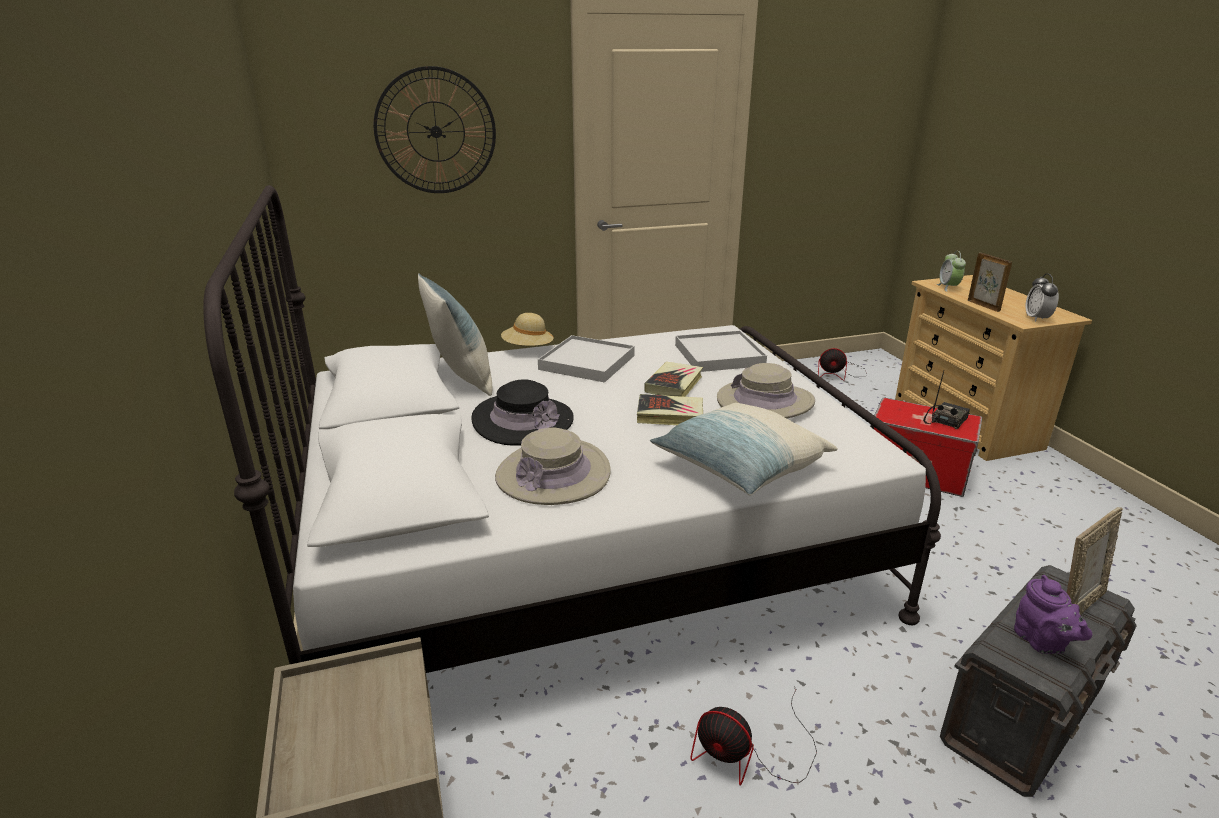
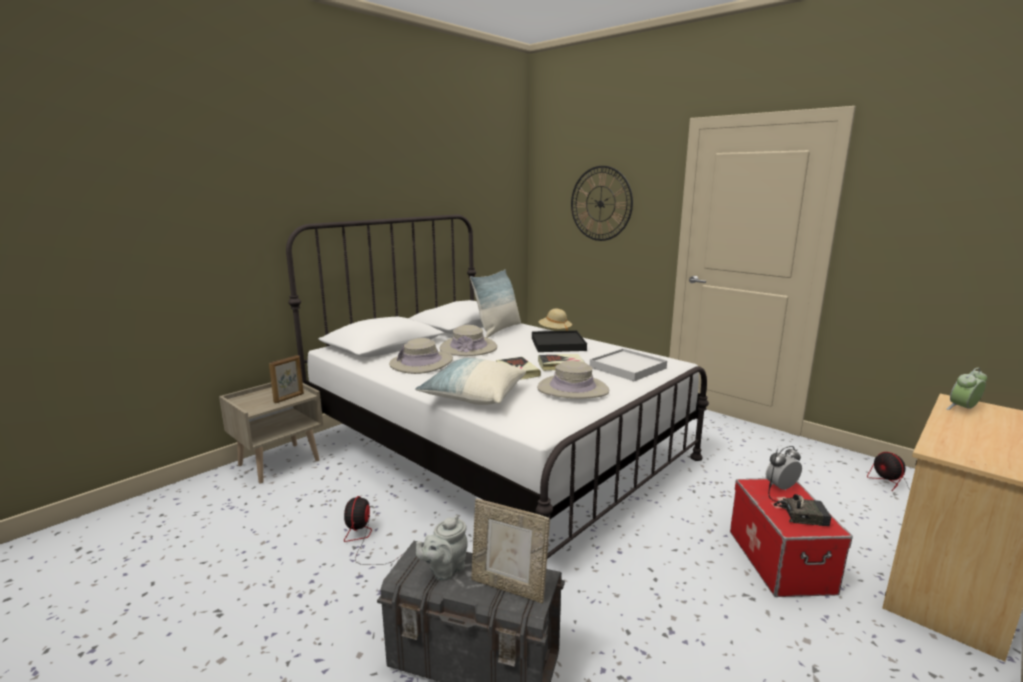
camera: 60 degrees right, 10 degrees down
(523, 421) = (468, 348): black hat -> beige hat
(587, 362) = (558, 344): white tray -> black tray
(983, 306) = (943, 428): picture frame -> picture frame (289, 398)
(1037, 318) = (970, 457): alarm clock -> alarm clock (781, 487)
(1042, 643) = (444, 570): purple teapot -> grey teapot

